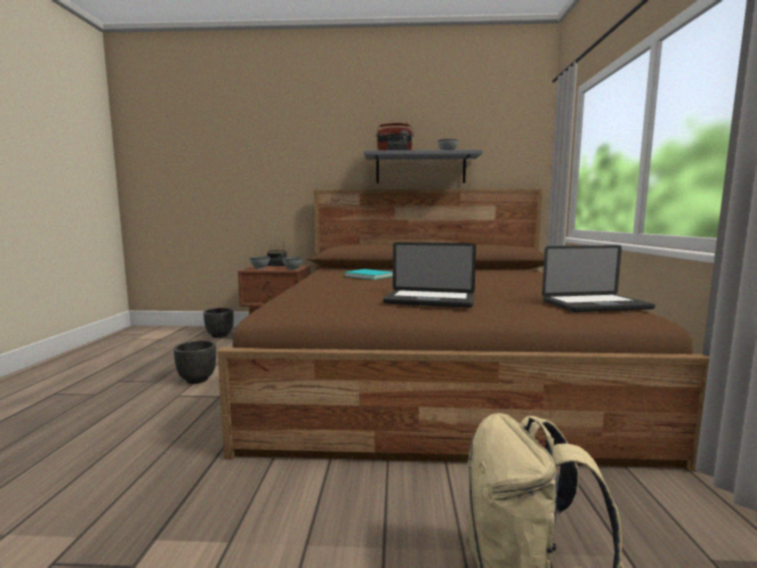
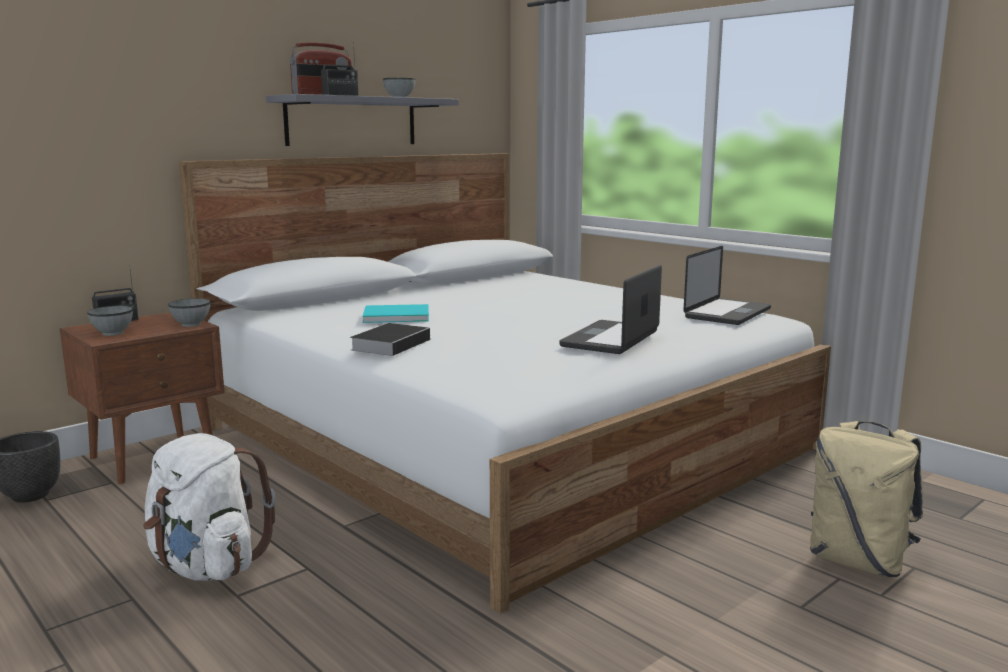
camera: 45 degrees left, 5 degrees up
(197, 380) = (207, 566): black planter -> white backpack
(317, 284) = (391, 344): none -> book
(429, 300) = (610, 339): laptop -> laptop turned 150 degrees clockwise
(434, 371) = (502, 438): brown bed -> white bed

